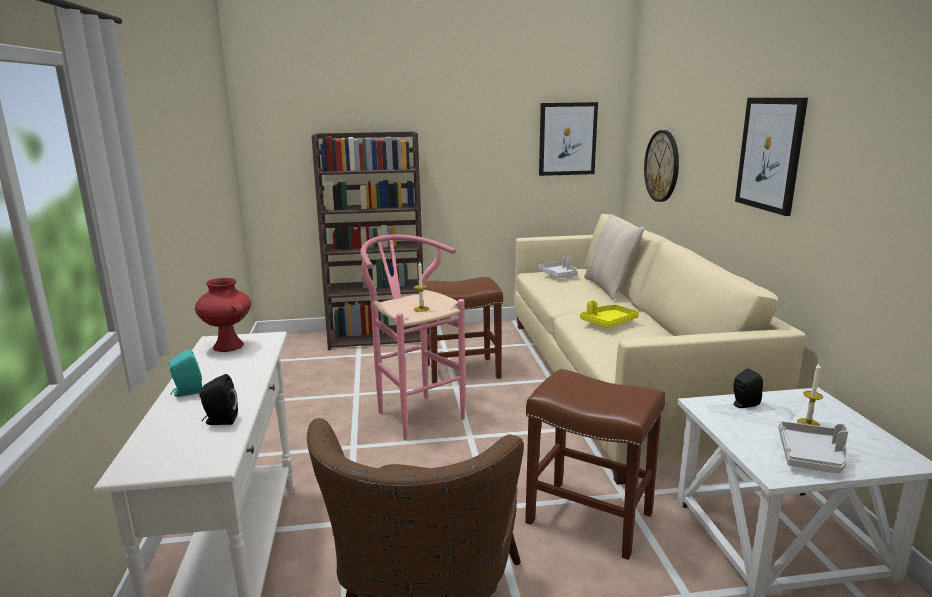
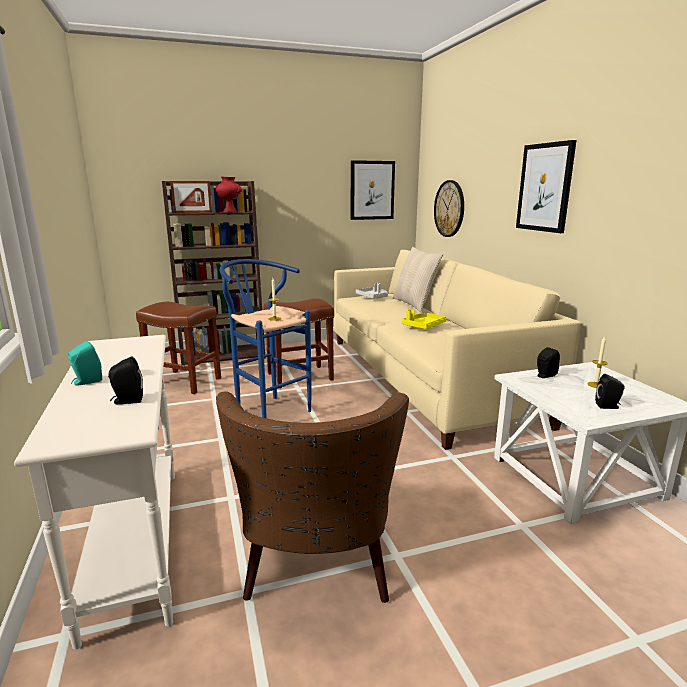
camera: 10 degrees left, 0 degrees up
(229, 346) = (116, 346): red vase -> red vase (230, 212)
(346, 171) = (193, 212): none -> picture frame
(414, 413) = (268, 410): pink stool -> blue stool
(587, 518) = (429, 476): brown stool -> brown stool (183, 382)
(812, 457) = (608, 406): grey tray -> black speaker

